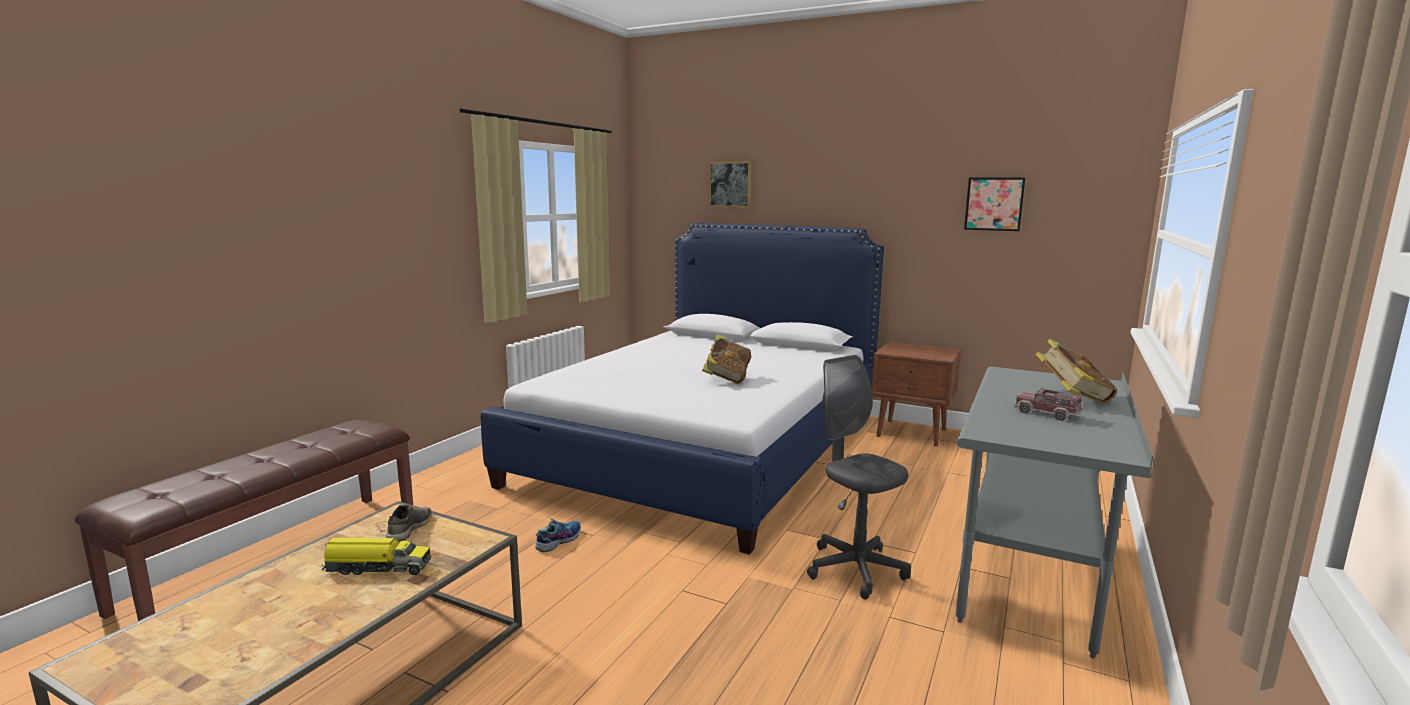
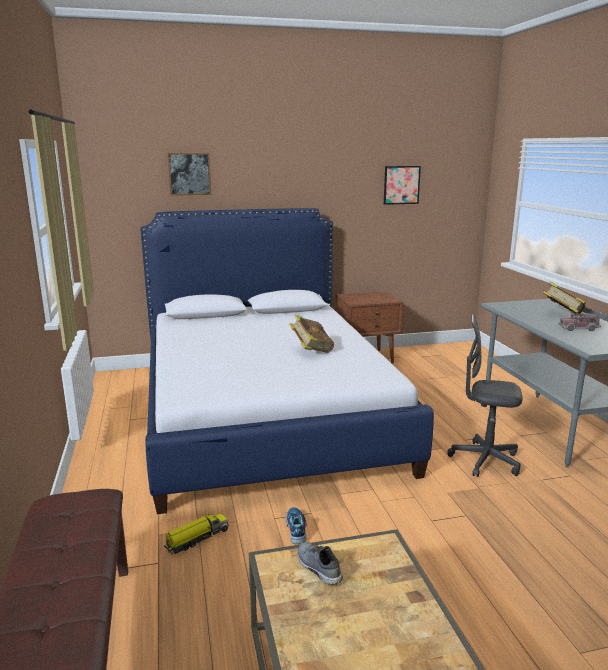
camera: 40 degrees left, 5 degrees up
(377, 567) = (370, 608): toy truck -> toy truck (196, 539)

